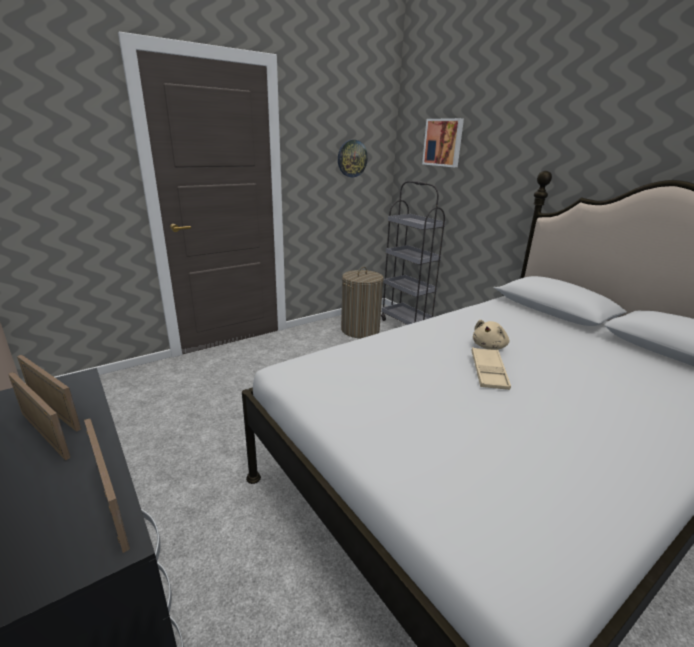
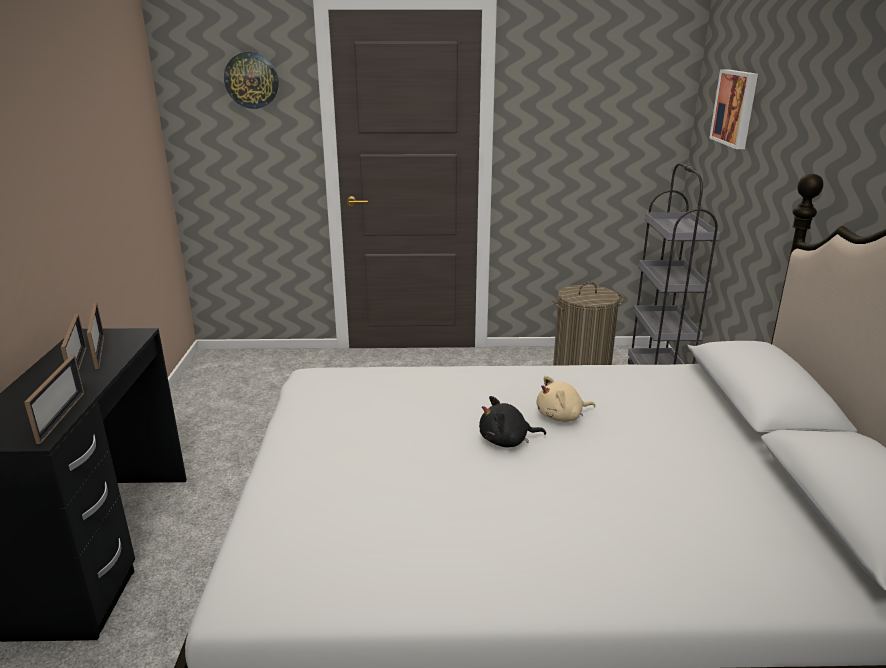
camera: 35 degrees right, 0 degrees up
(352, 158) = (609, 124): wall clock -> wall clock (251, 80)
(488, 372) = (507, 441): beige tray -> black plush toy

